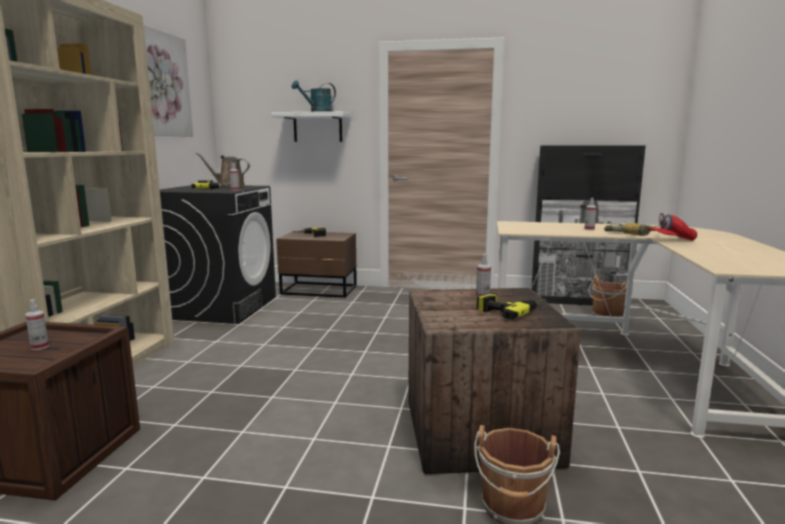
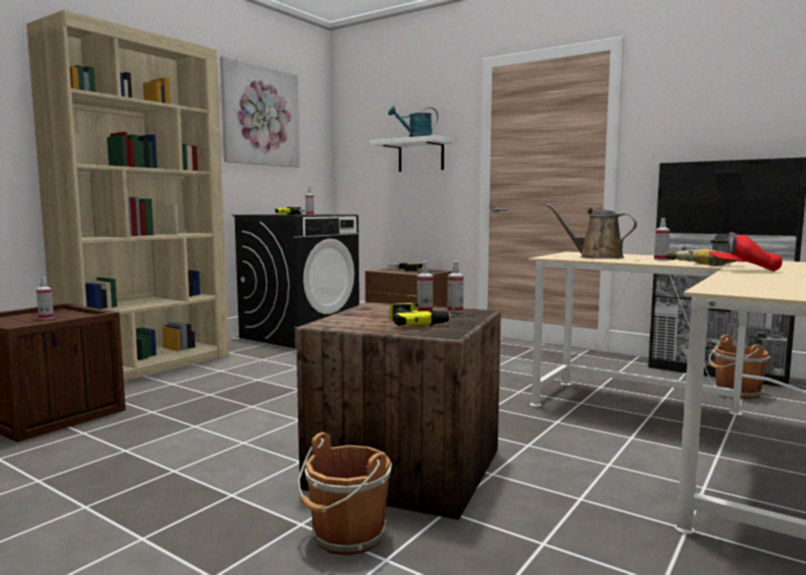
camera: 25 degrees right, 5 degrees down
(229, 186) = (319, 214): brown watering can -> brown watering can (596, 257)
(503, 293) = (455, 311): none -> spray bottle

